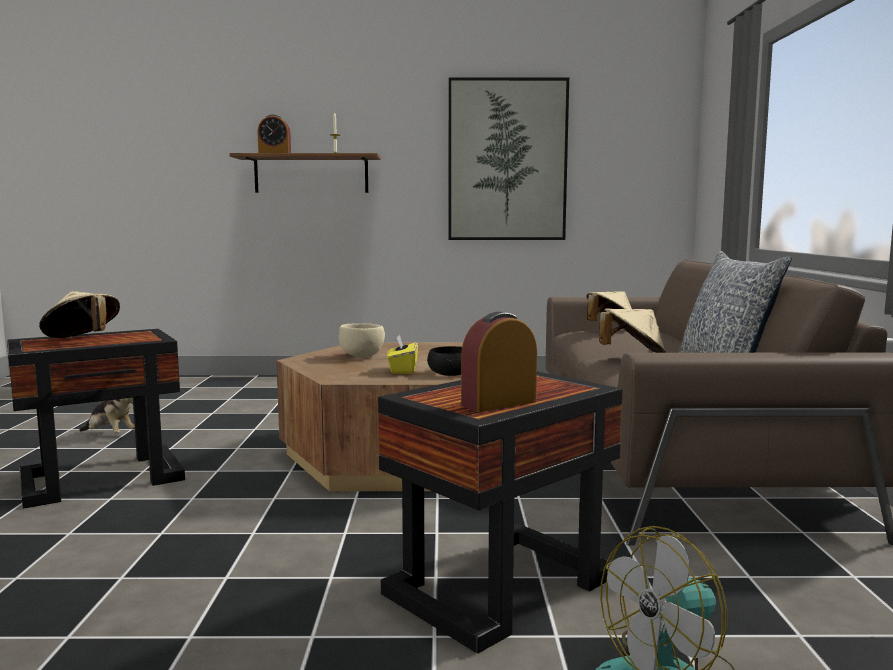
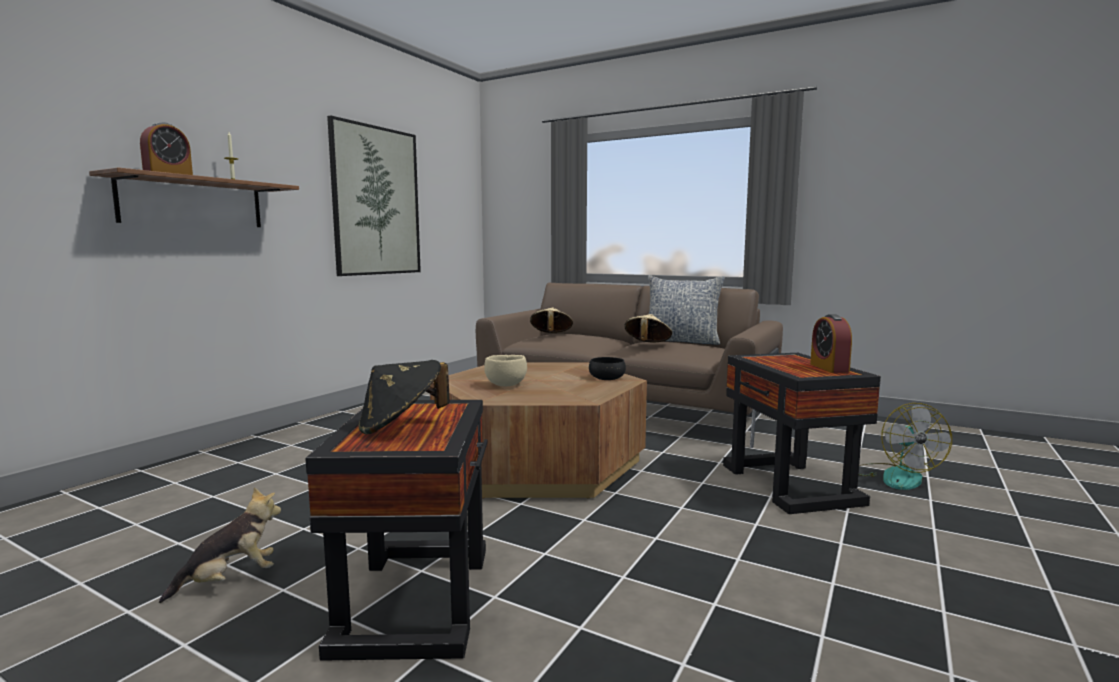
camera: 60 degrees left, 0 degrees up
(82, 339) = (402, 426): beige hat -> black hat
(402, 370) = (579, 384): yellow tissue box -> none

